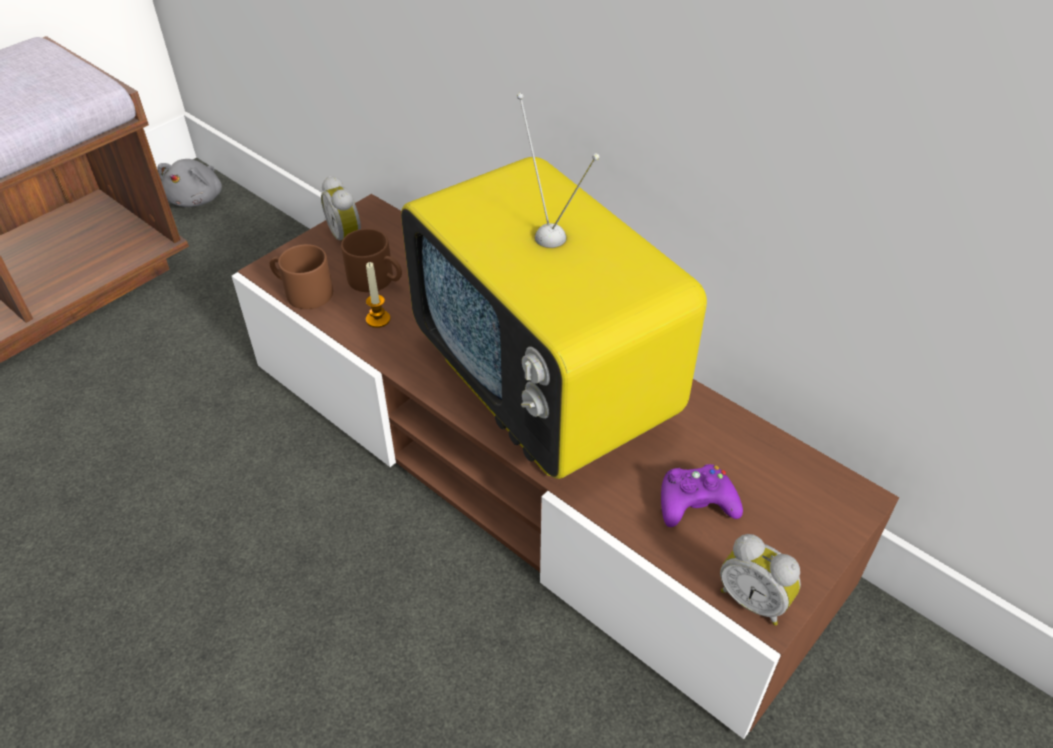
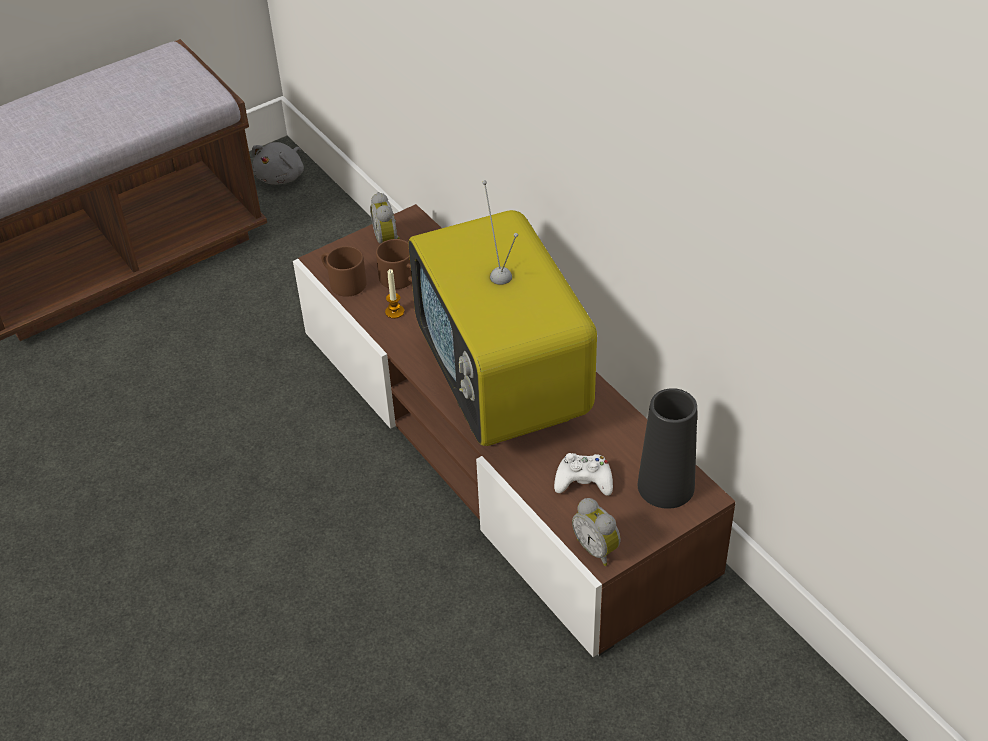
camera: 15 degrees right, 0 degrees up
(696, 502) = (583, 480): purple game controller -> white game controller
(804, 492) = (666, 486): none -> black vase

